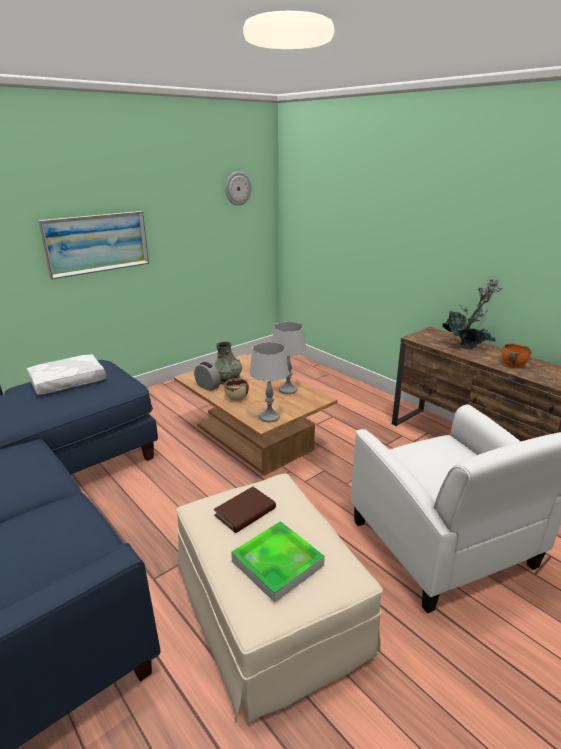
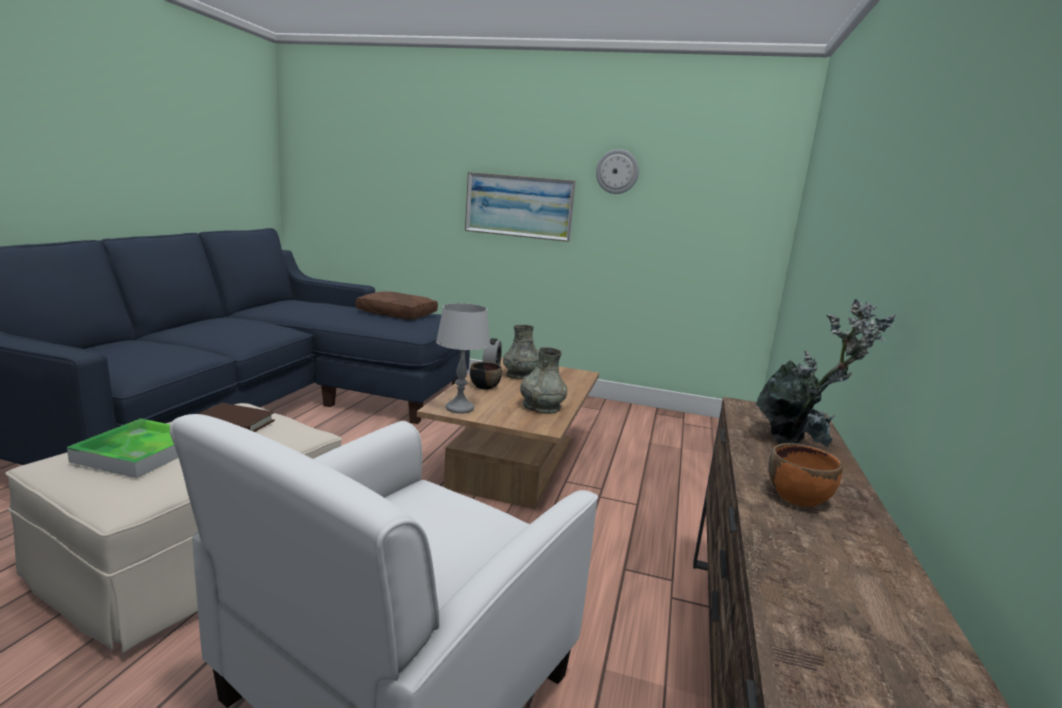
camera: 55 degrees right, 10 degrees down
(67, 382) = (396, 314): white pillow -> brown pillow
(236, 398) = (484, 386): beige bowl -> black bowl
(237, 188) = (723, 173): wall clock -> wall clock (617, 171)
(288, 390) = (541, 406): grey table lamp -> grey vase

